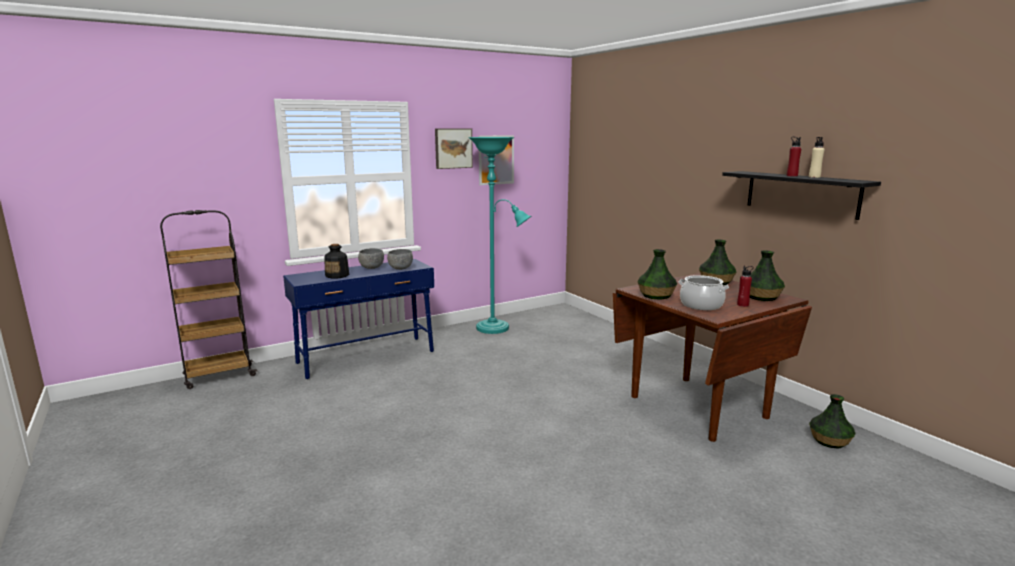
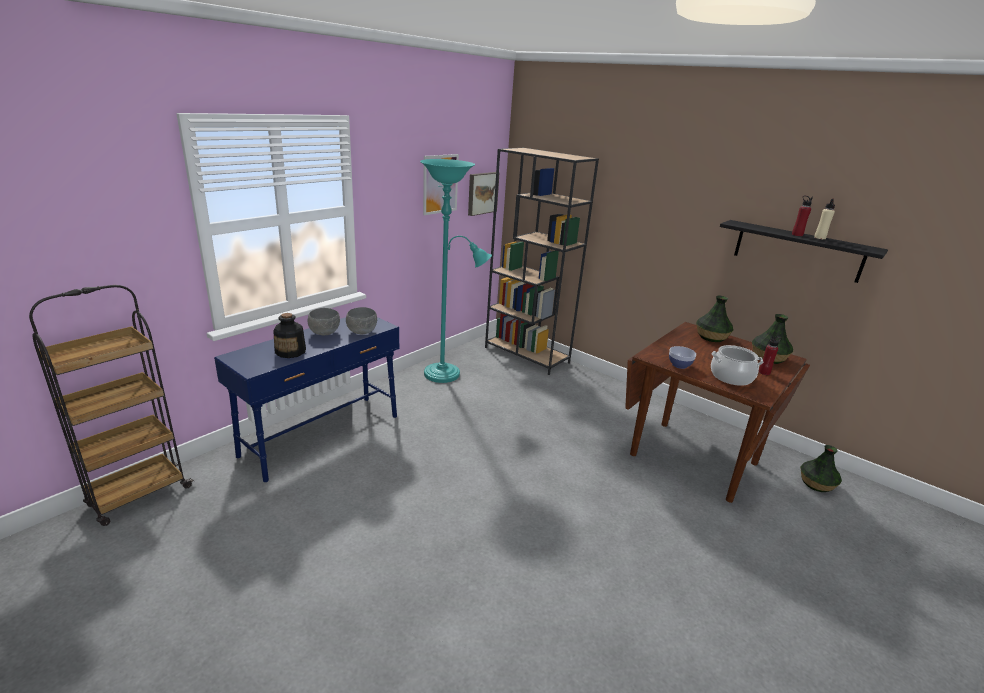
camera: 20 degrees left, 10 degrees up
(453, 148) = (397, 173): picture -> picture (482, 193)
(582, 321) = (527, 355): none -> bookcase
(656, 296) = (679, 365): vase -> bowl

